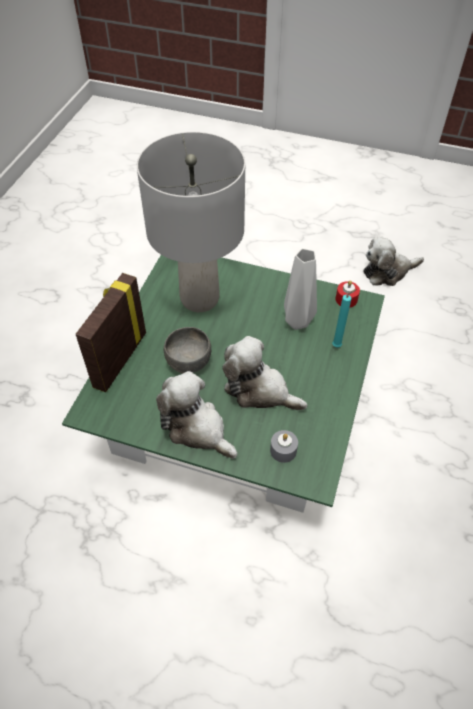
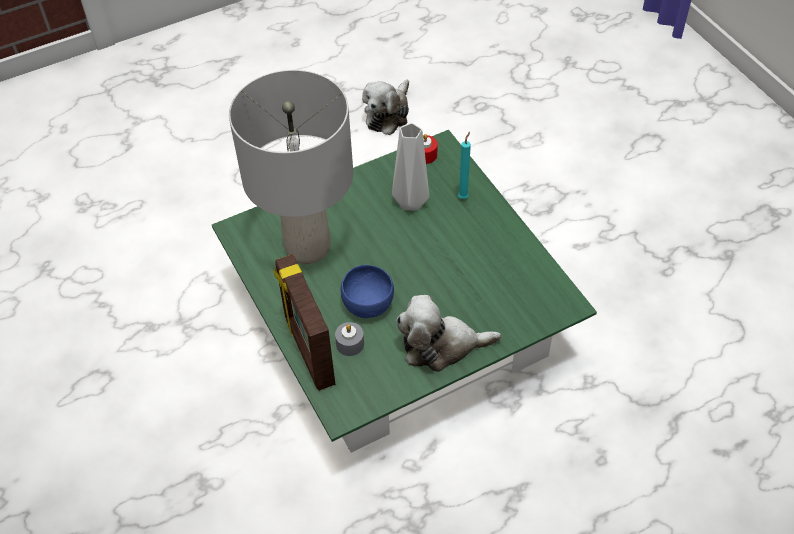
camera: 45 degrees left, 0 degrees up
(189, 361) = (368, 303): grey bowl -> blue bowl
(259, 390) = (450, 278): plush toy -> none
(283, 450) = (521, 305): grey candle -> grey candle (350, 344)

